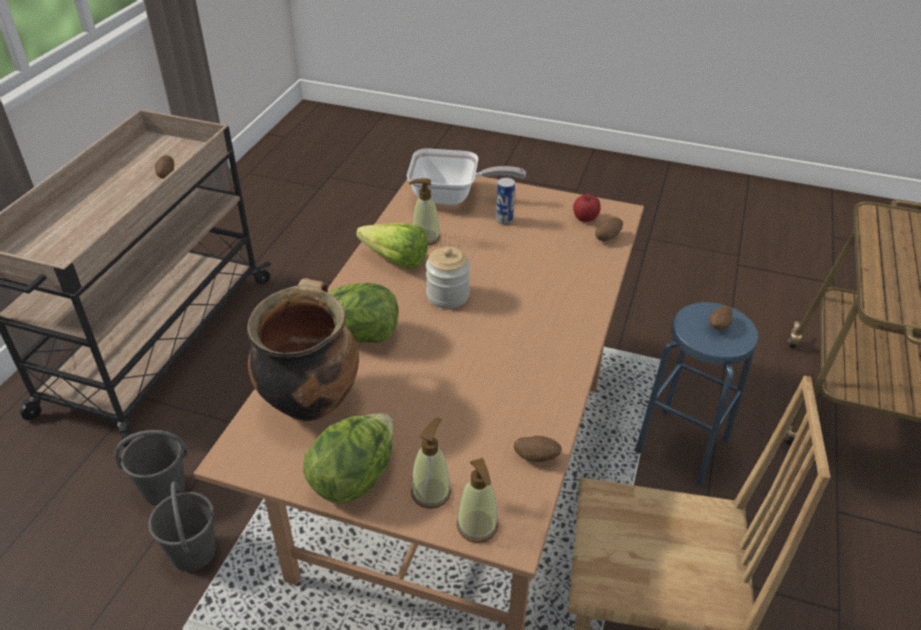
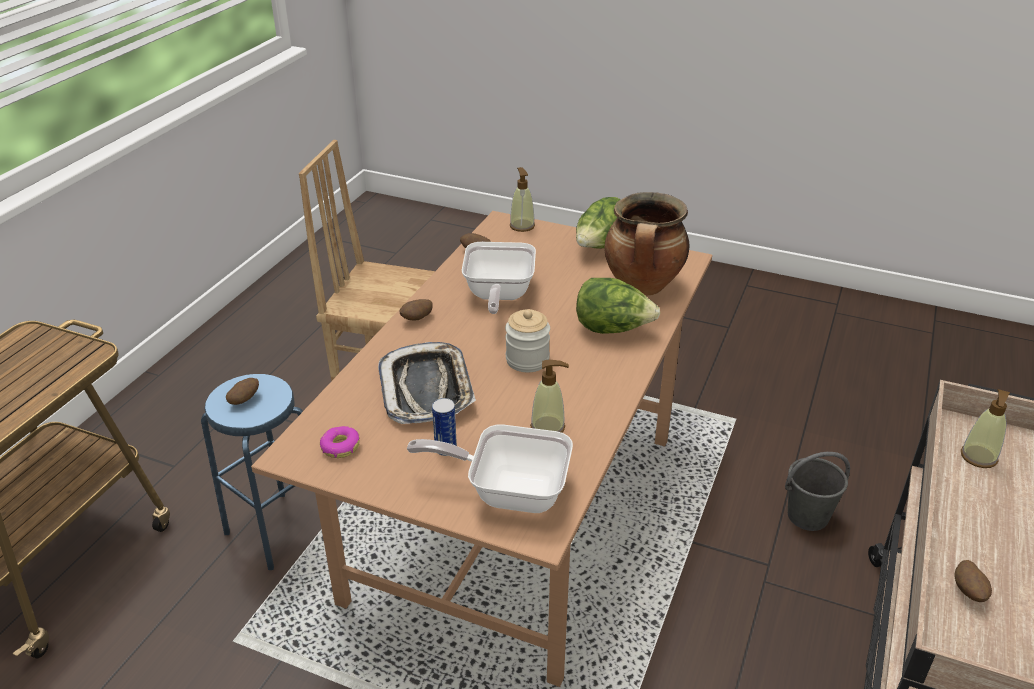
camera: 175 degrees left, 5 degrees down
(193, 551) = (752, 465): grey bucket -> none
(391, 258) = (588, 402): lettuce -> none
(431, 492) = (550, 239): soap dispenser -> soap dispenser (978, 457)
(490, 376) = (498, 296): none -> frying pan
(534, 264) = (427, 389): none -> tray
(585, 218) = (340, 447): apple -> donut
(607, 237) = (328, 418): potato -> potato (417, 319)

